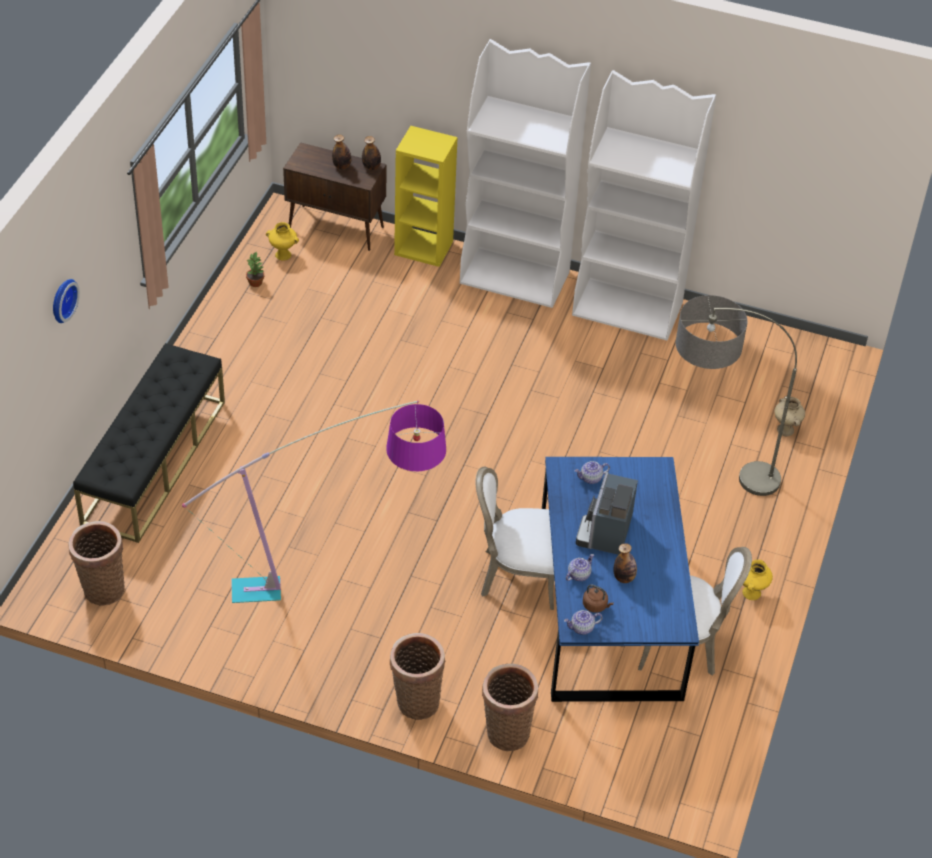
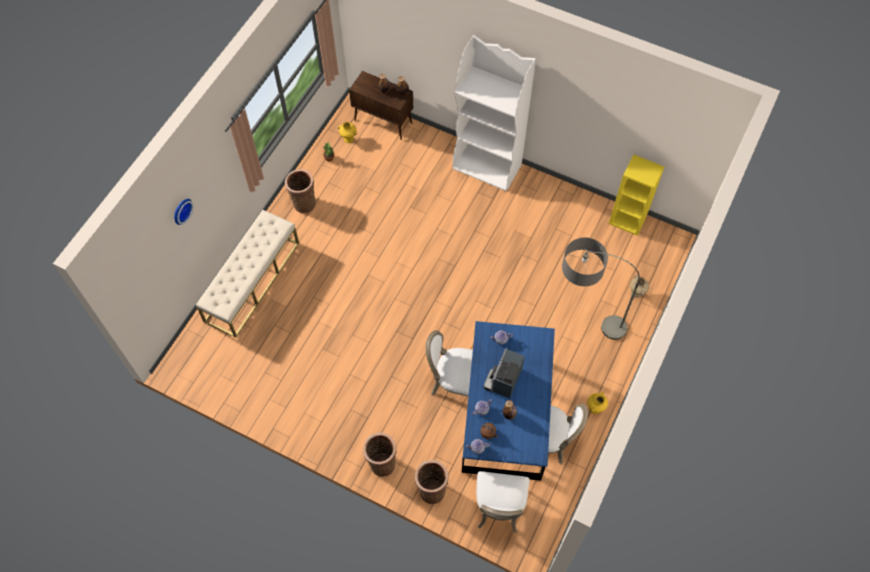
camera: 10 degrees right, 15 degrees up
(102, 587) = (210, 366): basket -> basket (303, 203)
(154, 461) = (252, 281): black bench -> beige bench
(343, 585) = (350, 378): floor lamp -> none
(424, 248) = (435, 140): yellow bookcase -> yellow bookcase (628, 219)
(623, 748) = (499, 509): none -> white chair
(628, 309) = (553, 196): white bookcase -> none

